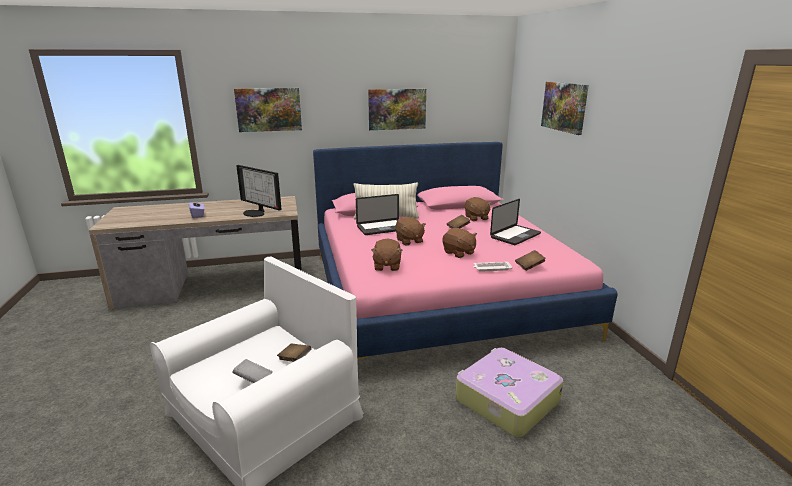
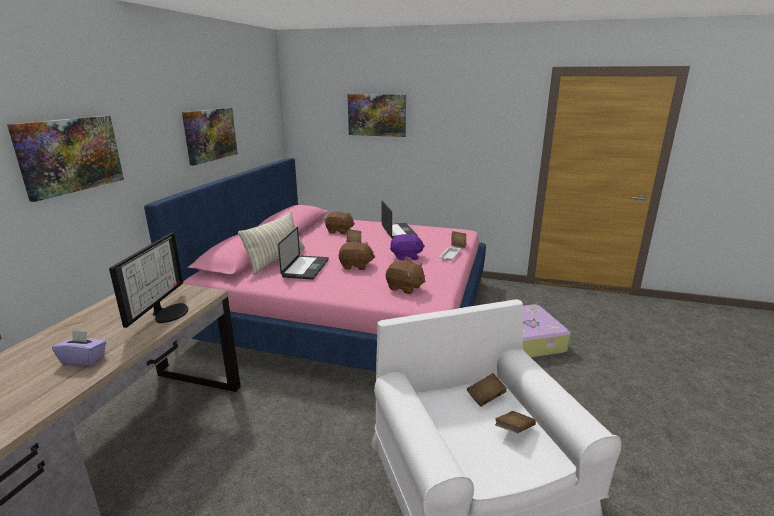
camera: 60 degrees left, 0 degrees up
(253, 380) = (514, 430): grey book -> brown book
(256, 213) = (168, 312): monitor -> monitor turned 60 degrees counterclockwise
(458, 253) = (406, 257): brown plush toy -> purple plush toy

